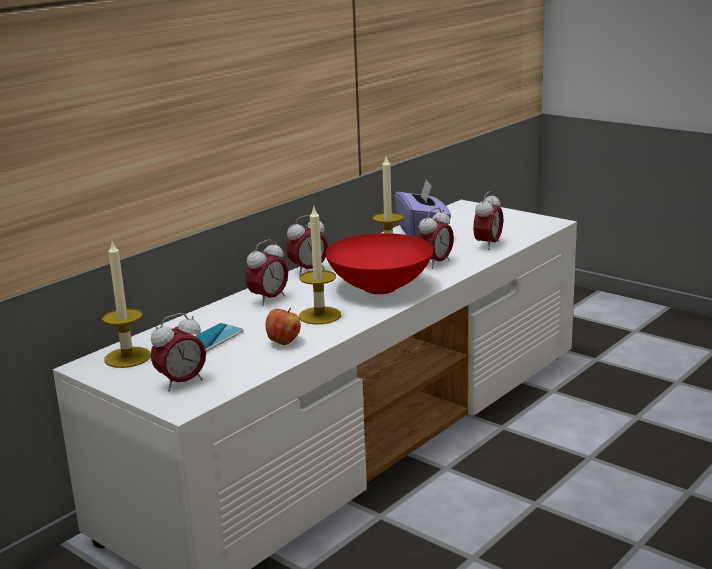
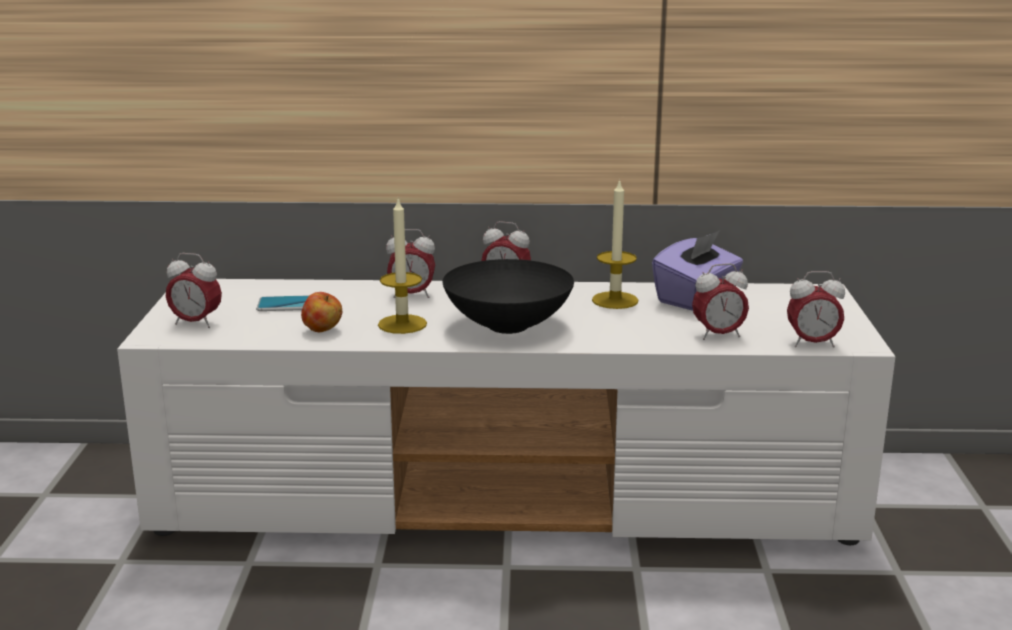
camera: 50 degrees right, 0 degrees up
(127, 357) = (224, 291): candle -> none
(378, 288) = (507, 325): red bowl -> black bowl
(435, 263) = (617, 328): alarm clock -> alarm clock (812, 344)

